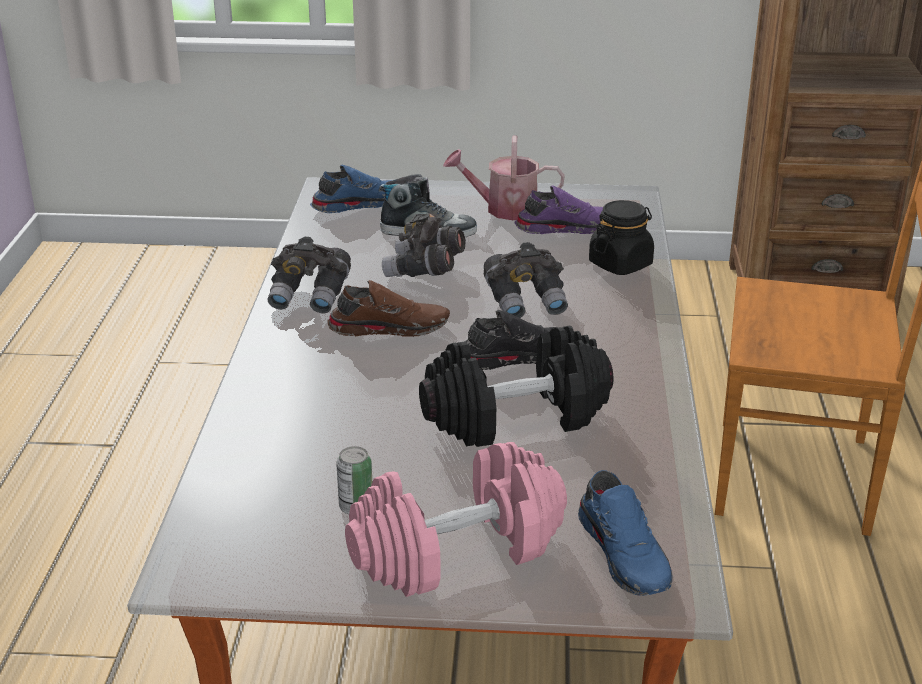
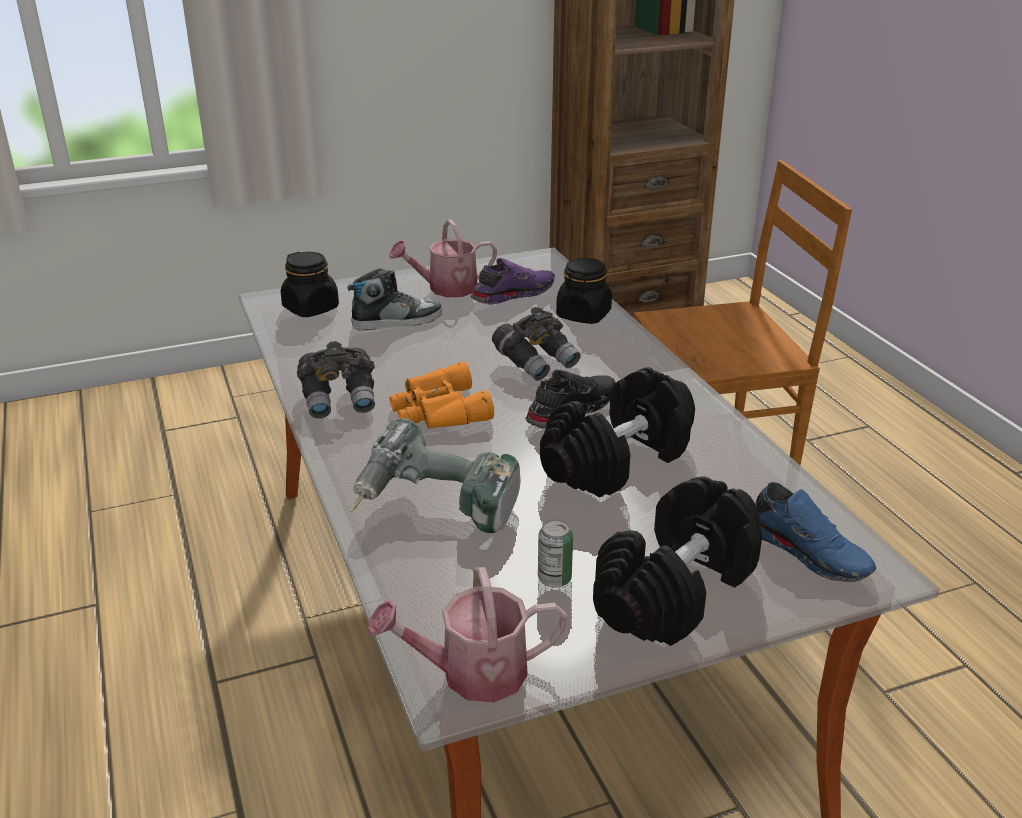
camera: 25 degrees left, 0 degrees up
(213, 564) = (471, 673): none -> watering can
(305, 419) = (436, 512): none -> power drill
(359, 203) = (311, 308): blue shoe -> black jar
(389, 327) = (437, 411): brown shoe -> orange binoculars
(424, 271) = (425, 355): grey binoculars -> none
(457, 550) = (675, 589): pink dumbbell -> black dumbbell

